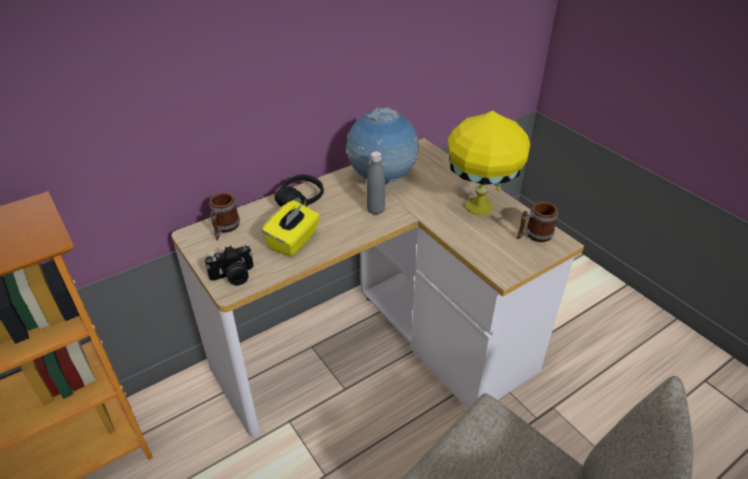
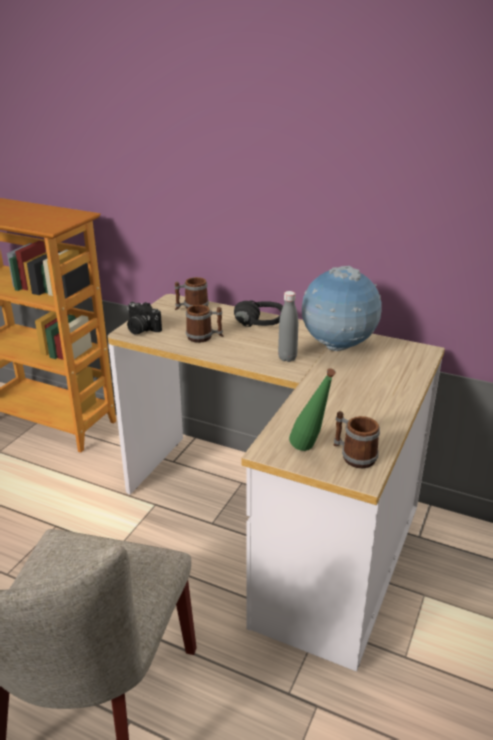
camera: 60 degrees right, 10 degrees down
(294, 241) = (204, 337): yellow tissue box -> mug
(479, 207) = (361, 410): yellow table lamp -> none
(517, 253) = (310, 452): none -> green bottle

